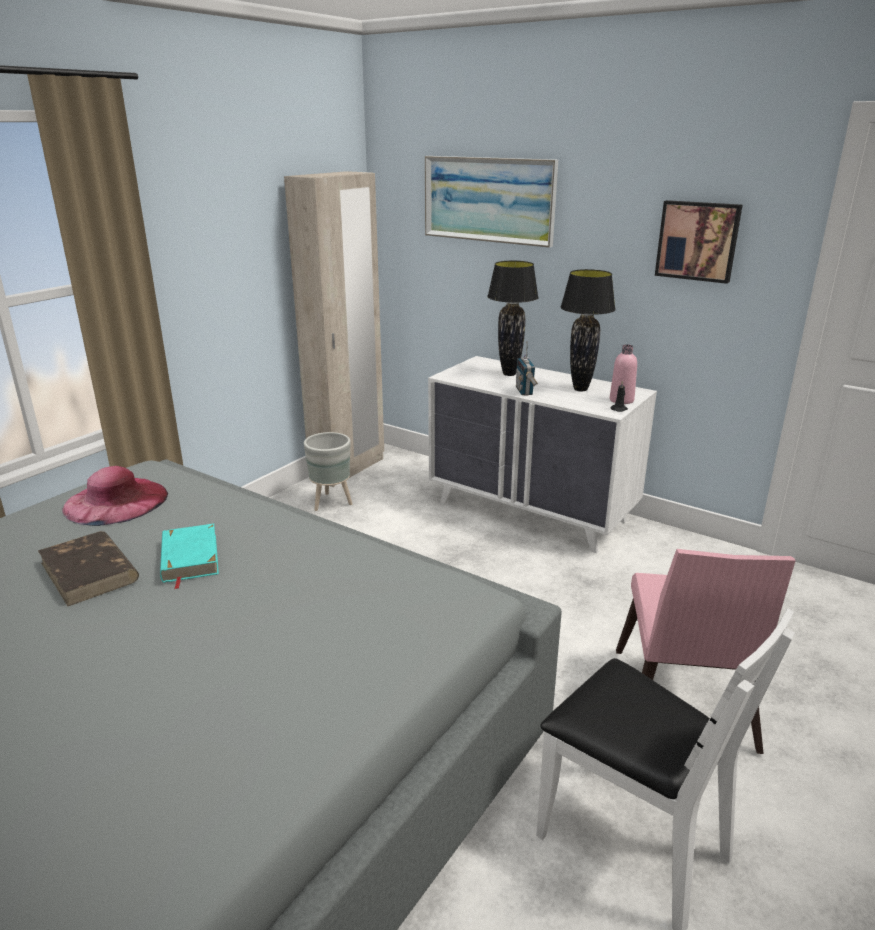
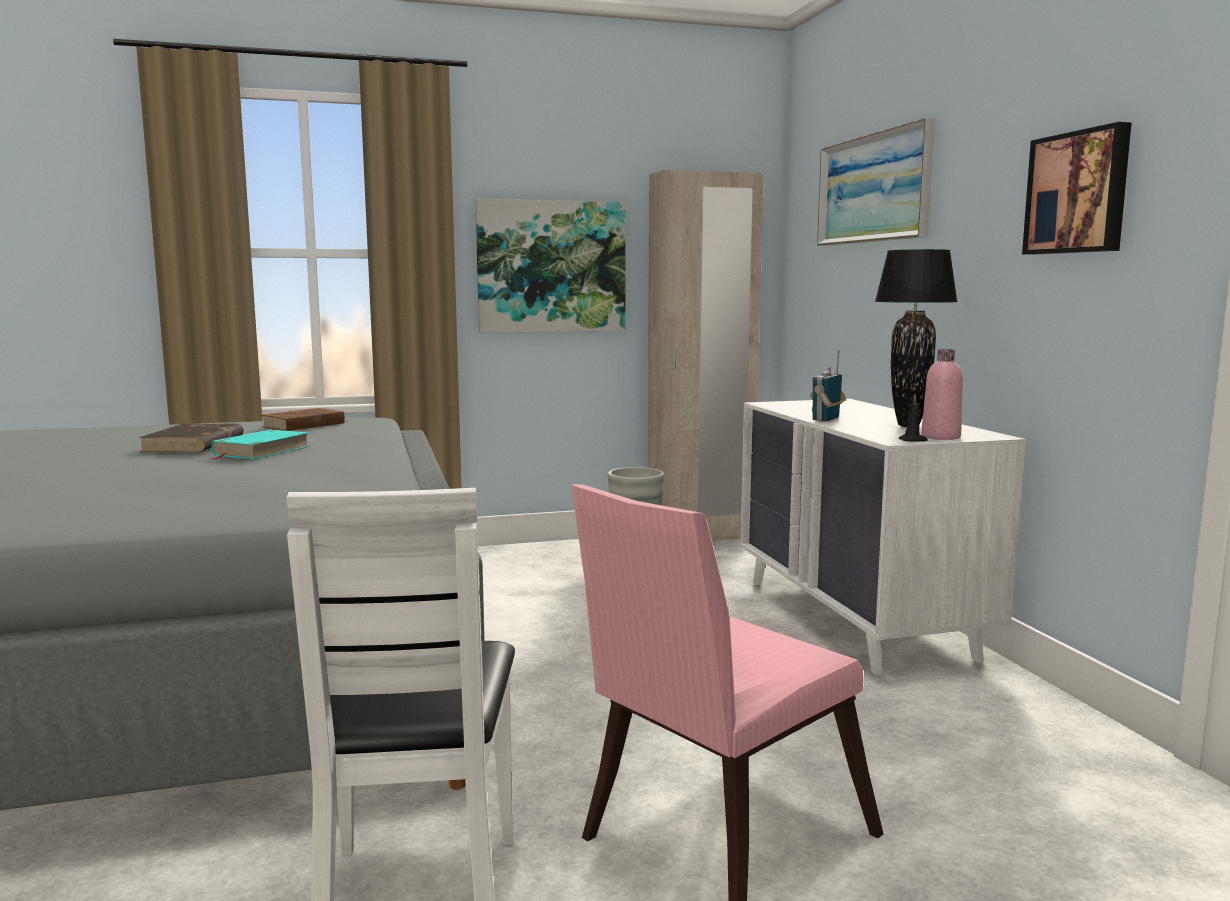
camera: 40 degrees right, 15 degrees down
(116, 501) = (304, 425): pink hat -> brown book
(220, 273) = (551, 267): none -> picture
(509, 374) = (848, 409): black table lamp -> none

